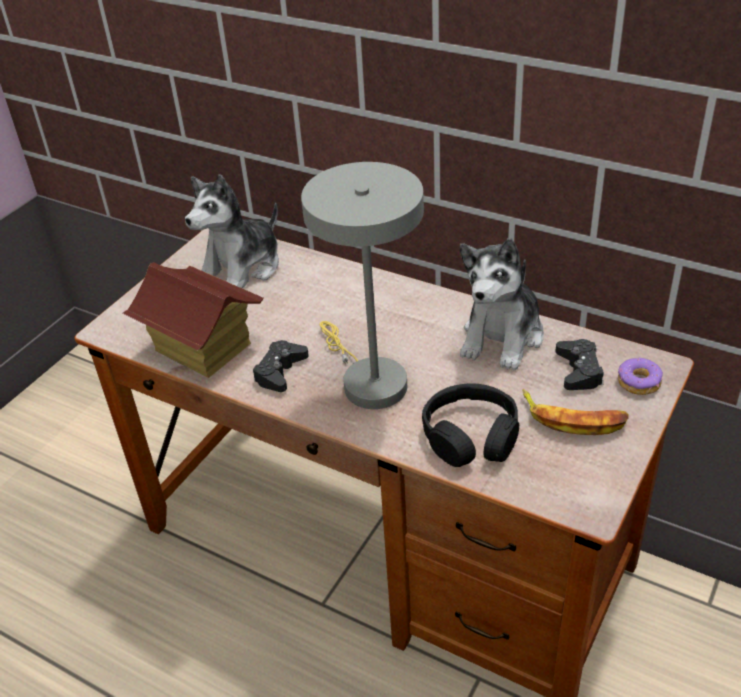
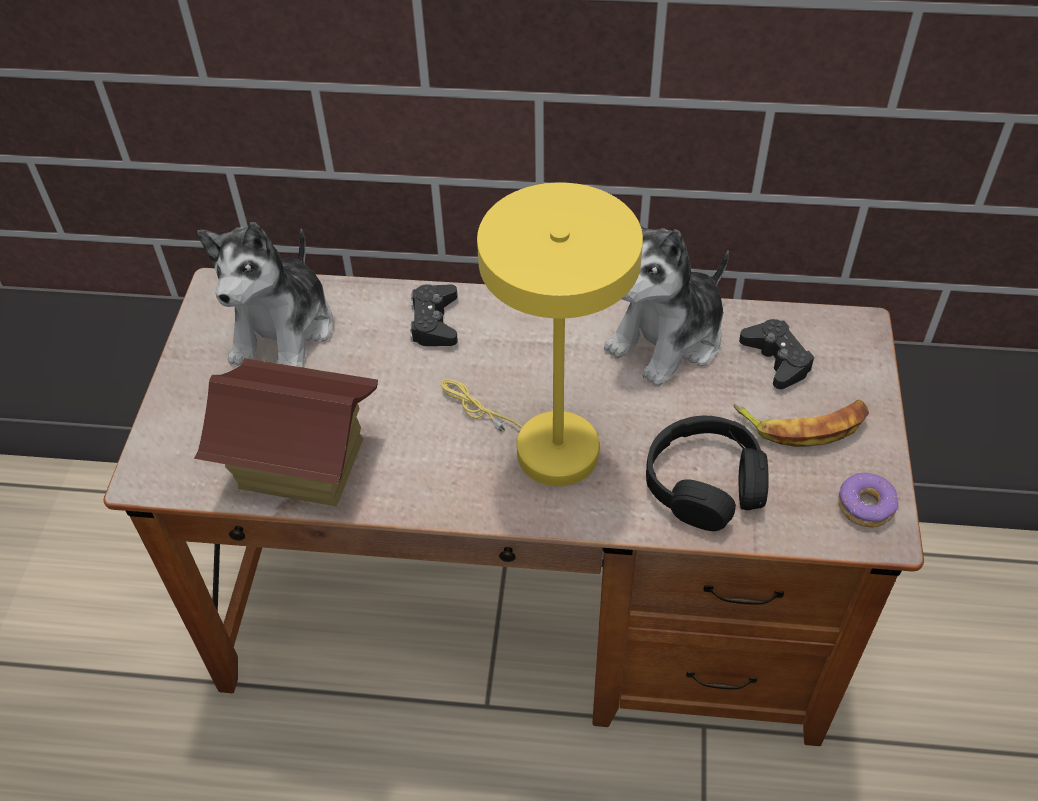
camera: 25 degrees left, 10 degrees up
(280, 371) = (426, 468): black game controller -> black game controller (434, 322)
(368, 380) = (543, 446): grey table lamp -> yellow table lamp
(502, 337) = (668, 339): plush toy -> plush toy turned 45 degrees clockwise
(639, 382) = (847, 355): donut -> donut (866, 506)

